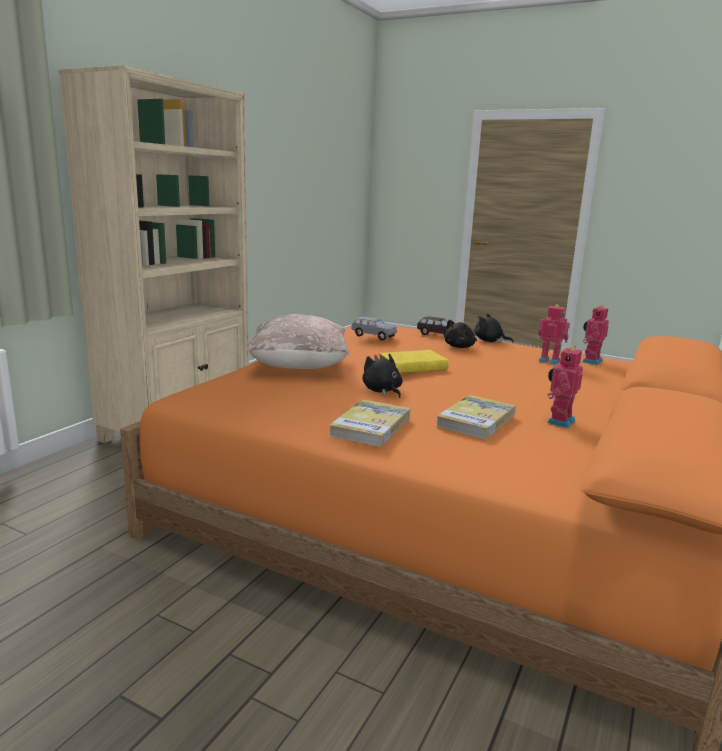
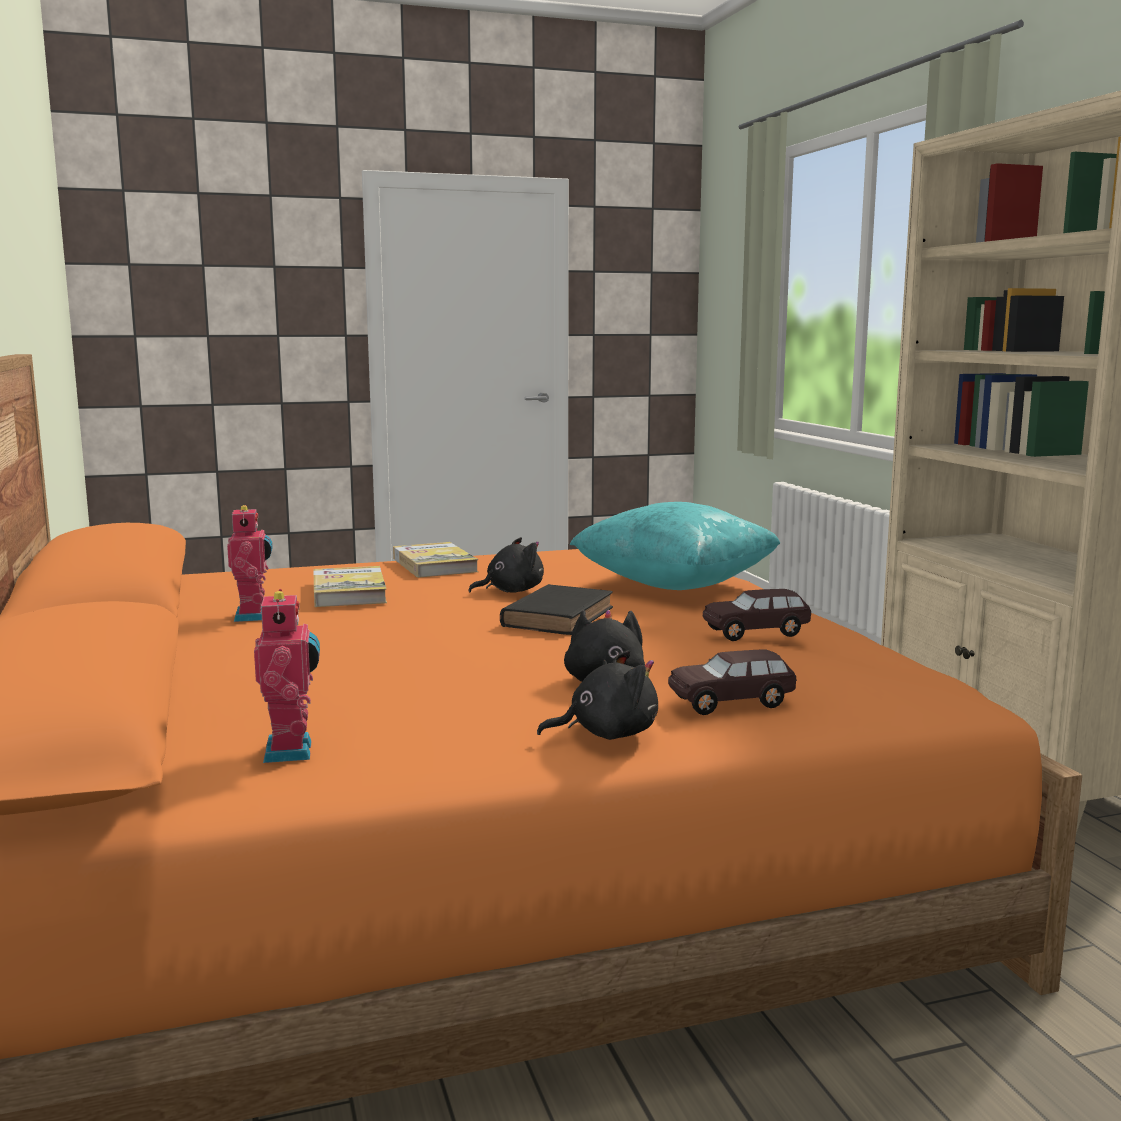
camera: 135 degrees right, 5 degrees down
(299, 367) = (675, 585): beige pillow -> turquoise pillow
(373, 336) = (755, 632): grey toy car -> brown toy car
(382, 391) = (511, 591): black plush toy -> black plush toy turned 45 degrees counterclockwise
(410, 366) = (559, 616): yellow book -> black book
(549, 361) = (383, 715): toy robot -> none

